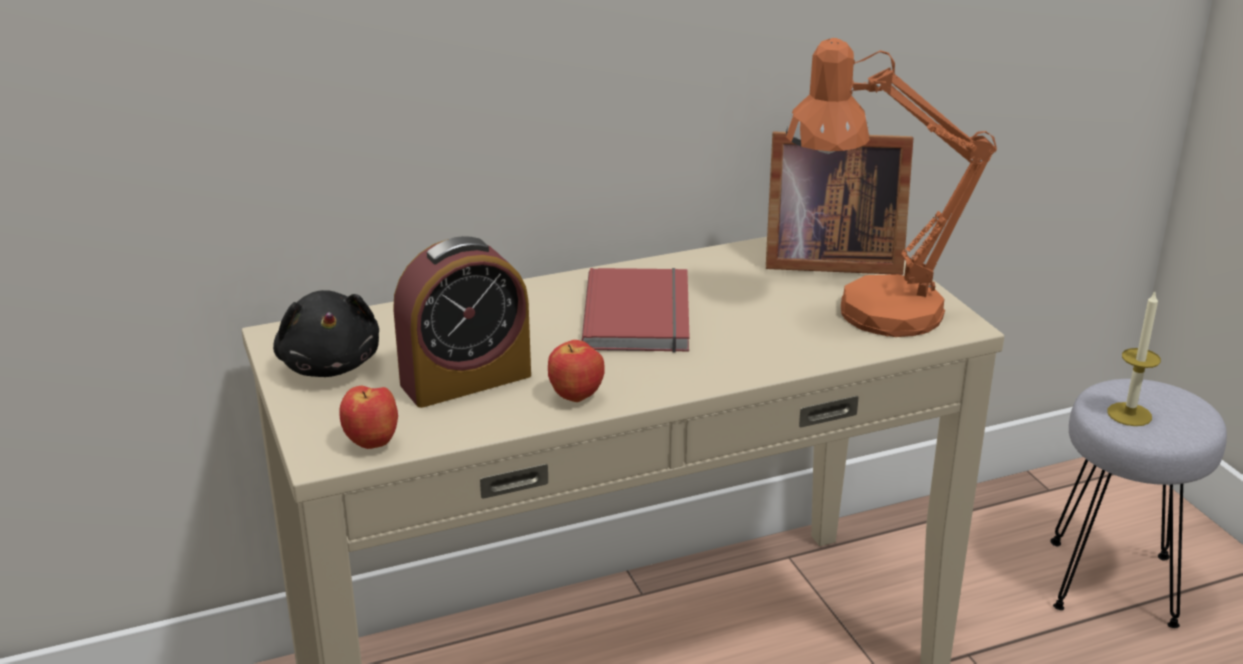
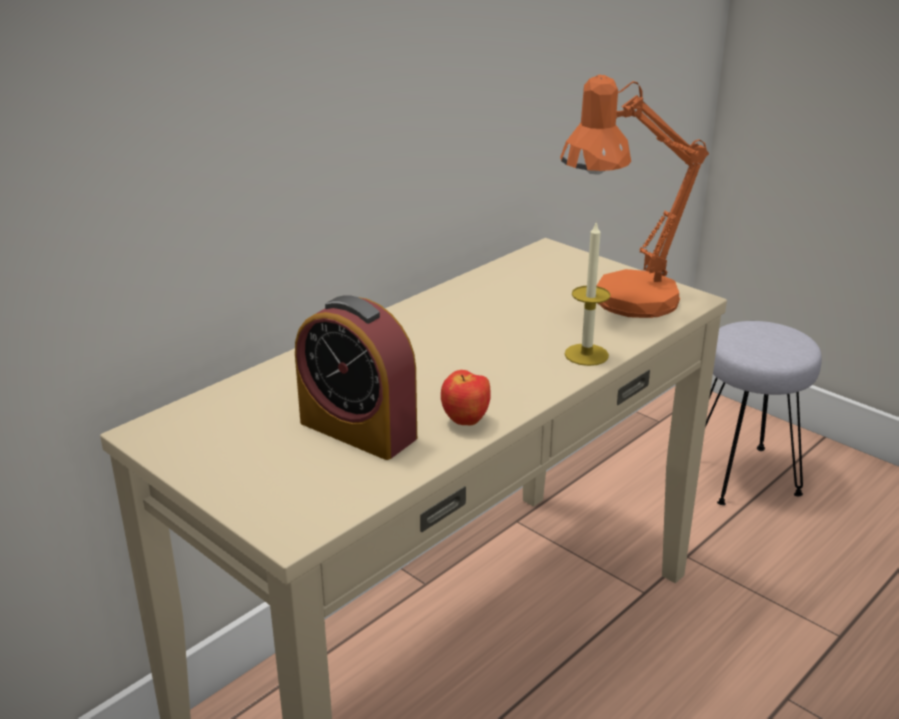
camera: 25 degrees left, 0 degrees up
(330, 364) = (220, 447): black plush toy -> none
(372, 444) = (326, 508): apple -> none
(466, 380) = (358, 430): alarm clock -> alarm clock turned 90 degrees clockwise
(642, 315) = (454, 342): red book -> none
(826, 259) = (552, 269): picture frame -> none
(1129, 414) = (755, 347): candle -> candle (586, 355)

